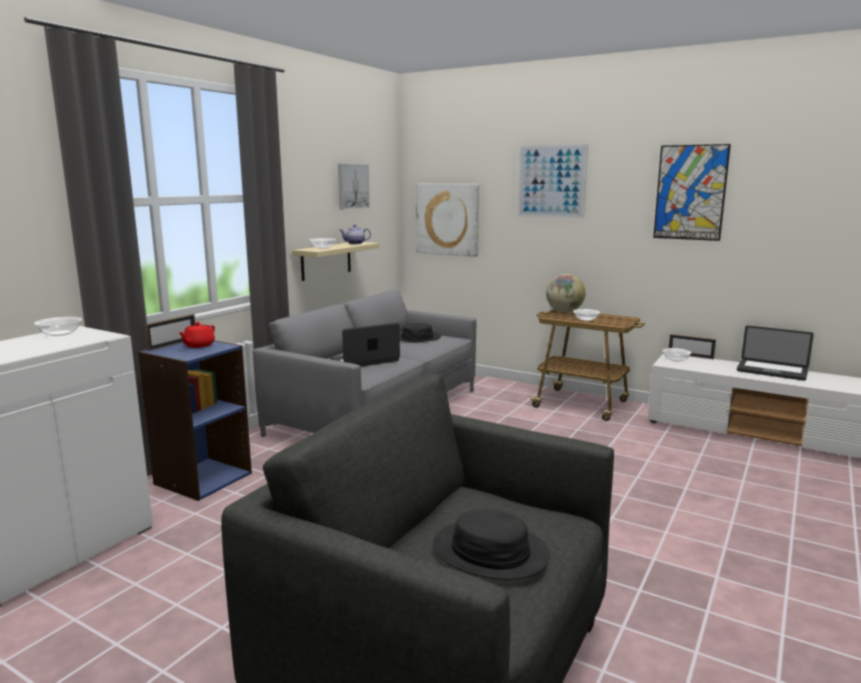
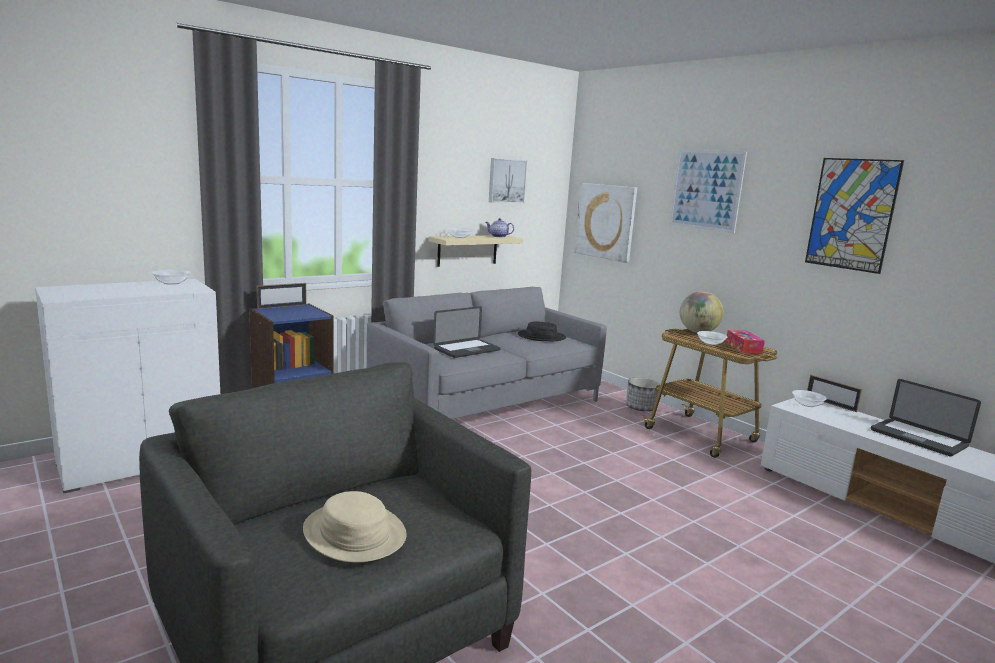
camera: 20 degrees right, 0 degrees up
(198, 345) = (299, 310): red teapot -> none
(365, 361) = (467, 349): laptop -> laptop turned 150 degrees clockwise
(490, 552) = (354, 533): black hat -> beige hat
(514, 390) = (641, 408): none -> planter
(613, 319) = (743, 348): none -> tissue box

